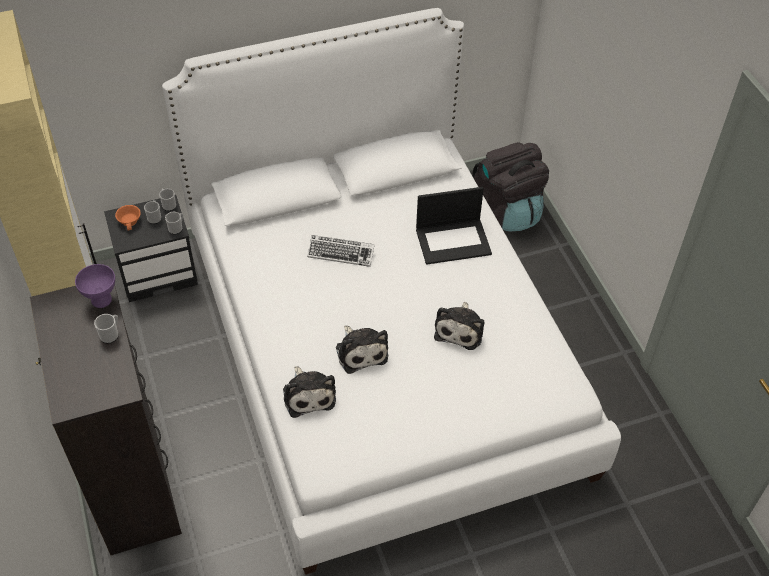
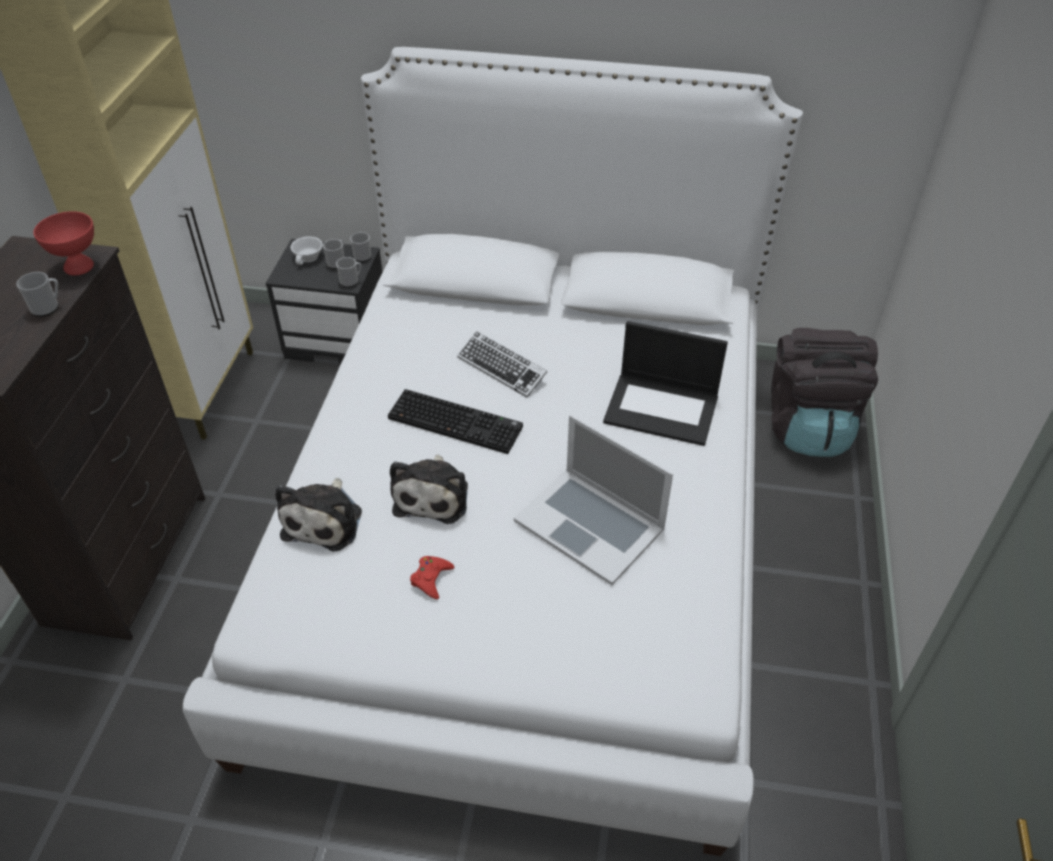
camera: 30 degrees right, 5 degrees down
(101, 299) = (79, 266): purple bowl -> red bowl
(130, 221) = (309, 257): orange cup -> white cup
(340, 299) = (457, 421): none -> keyboard
(396, 400) = (431, 579): none -> red game controller
(460, 329) = (590, 524): plush toy -> laptop

